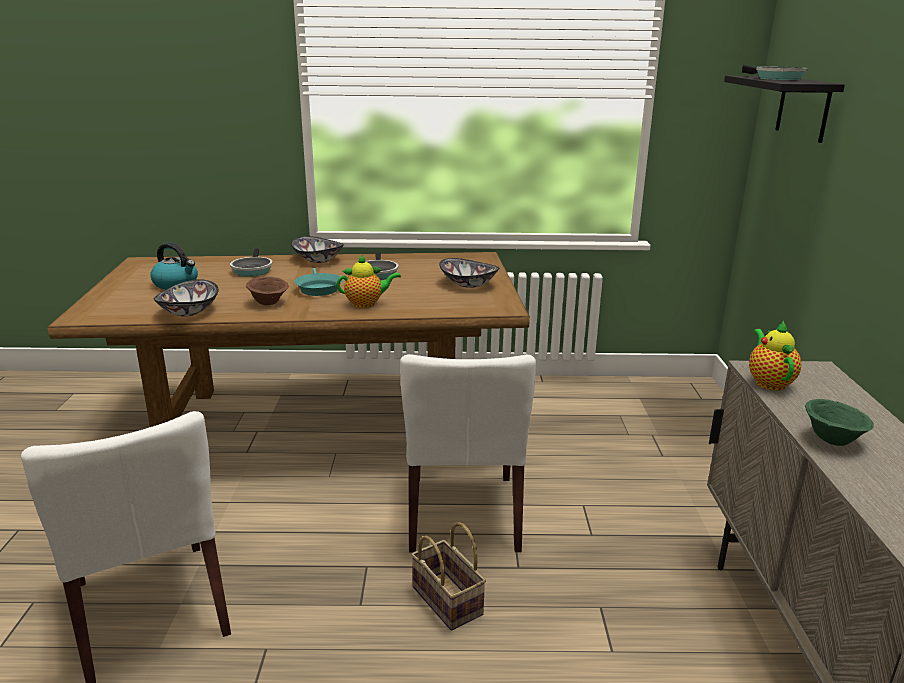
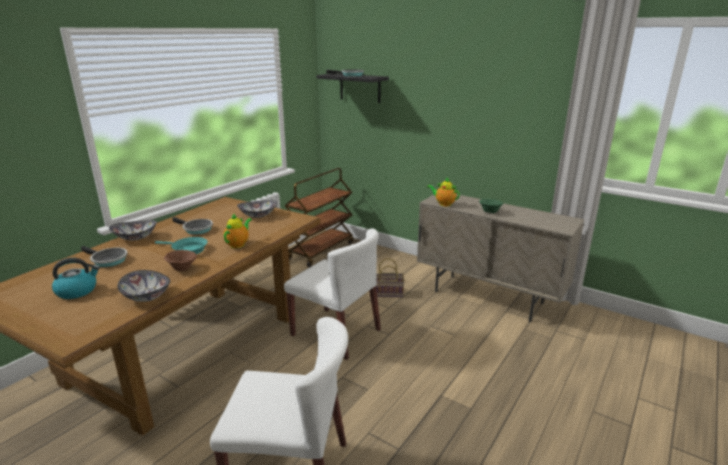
camera: 55 degrees left, 0 degrees up
(449, 601) = (391, 362): basket -> basket (389, 292)
(650, 403) = (321, 250): none -> brown cart

